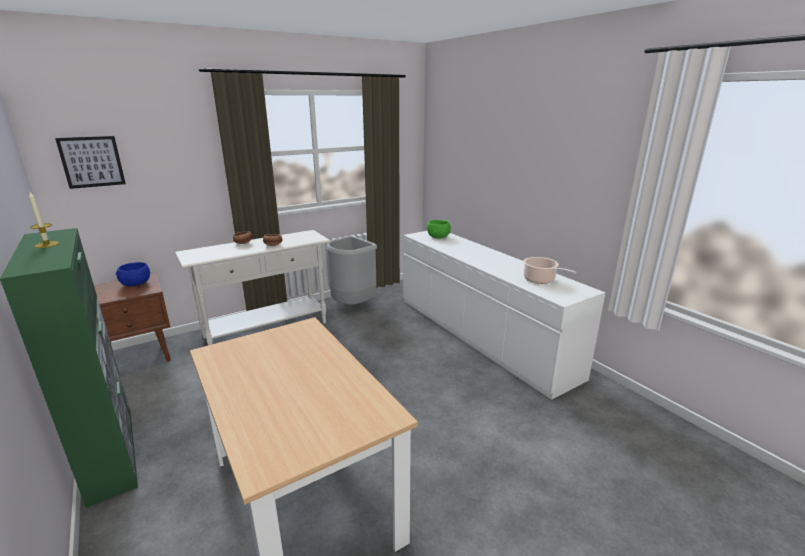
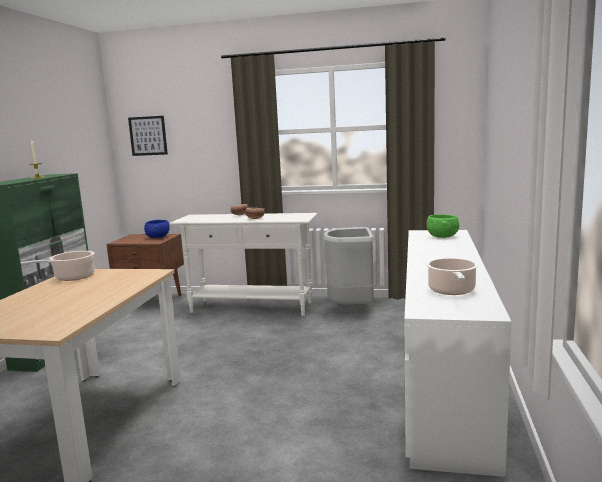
camera: 45 degrees right, 10 degrees down
(227, 360) = (72, 277): none -> cooking pot

